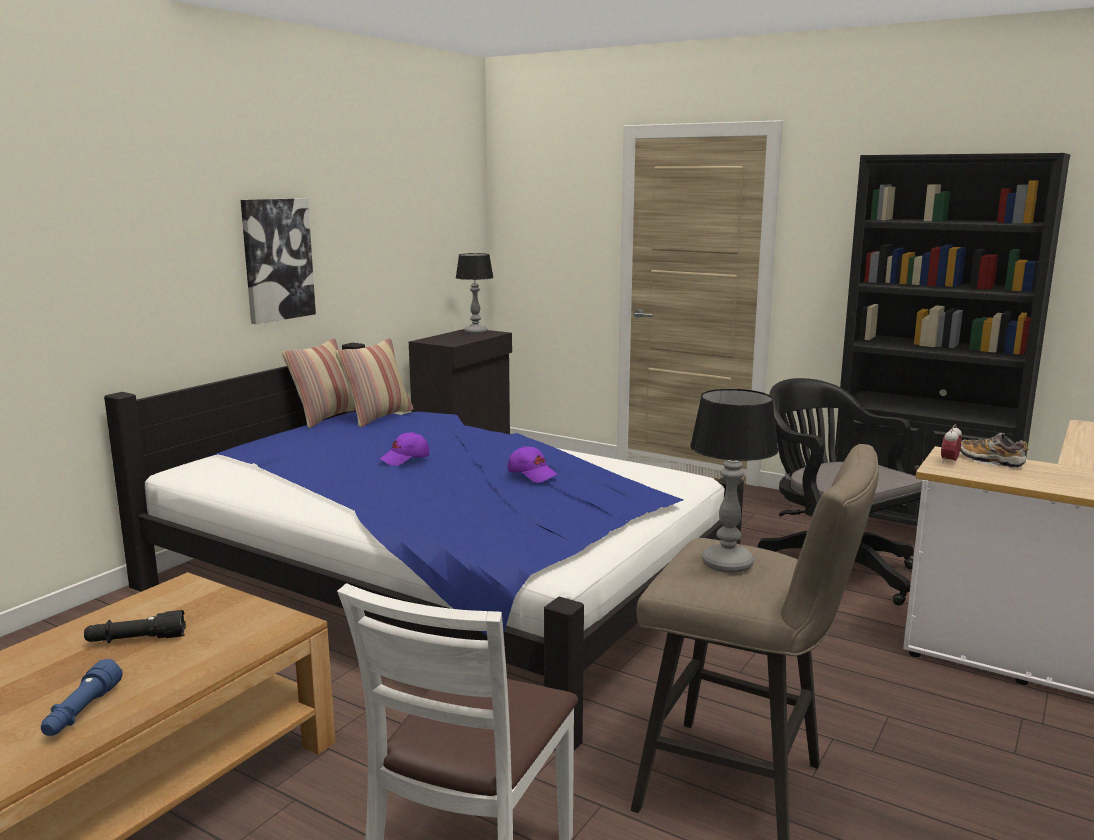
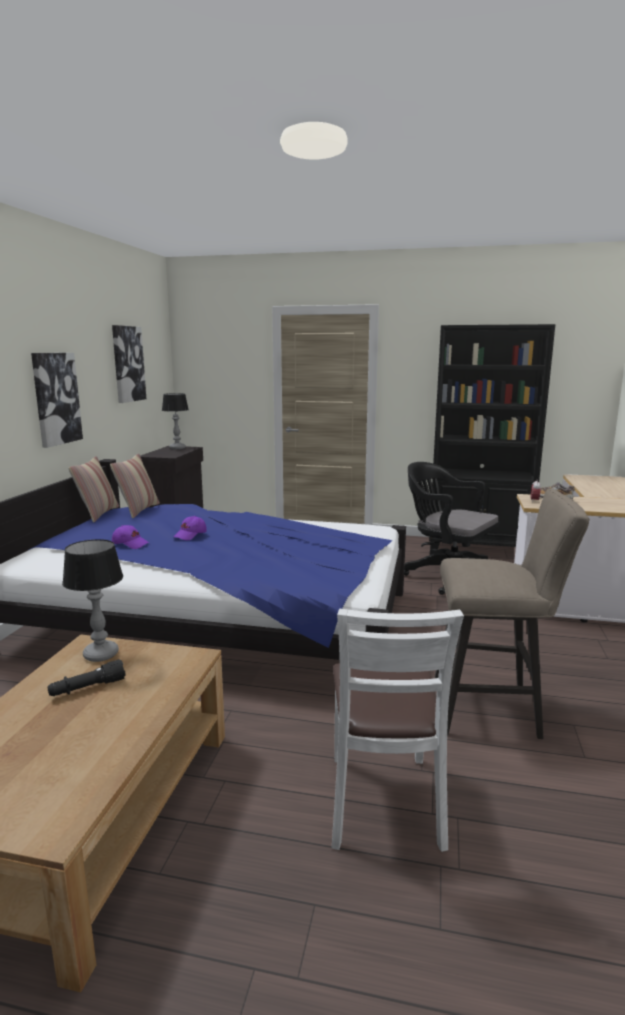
camera: 20 degrees left, 0 degrees up
(81, 712) = (94, 748): blue flashlight -> none
(404, 212) = (127, 364): none -> picture
(532, 474) = (287, 535): purple cap -> purple cap (130, 544)
(728, 564) = (489, 570): table lamp -> table lamp (101, 655)

